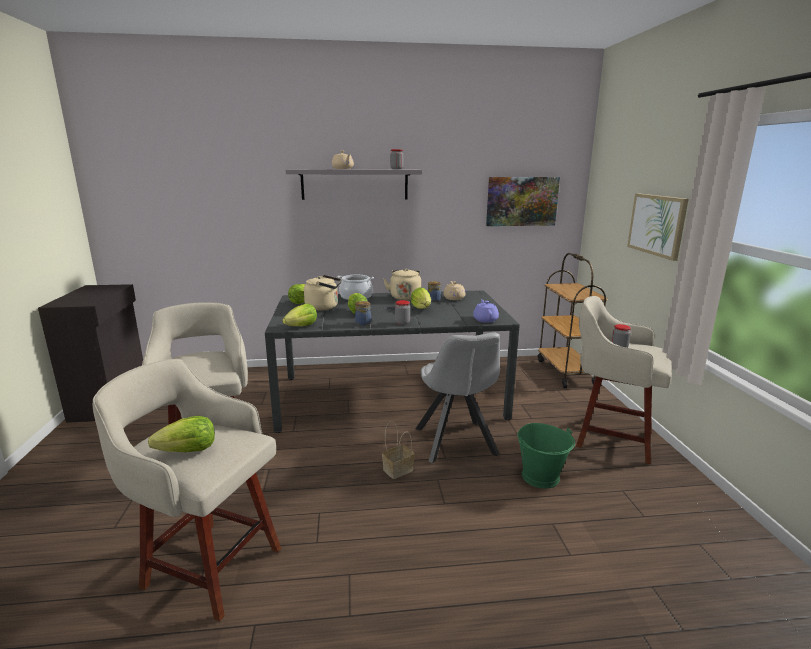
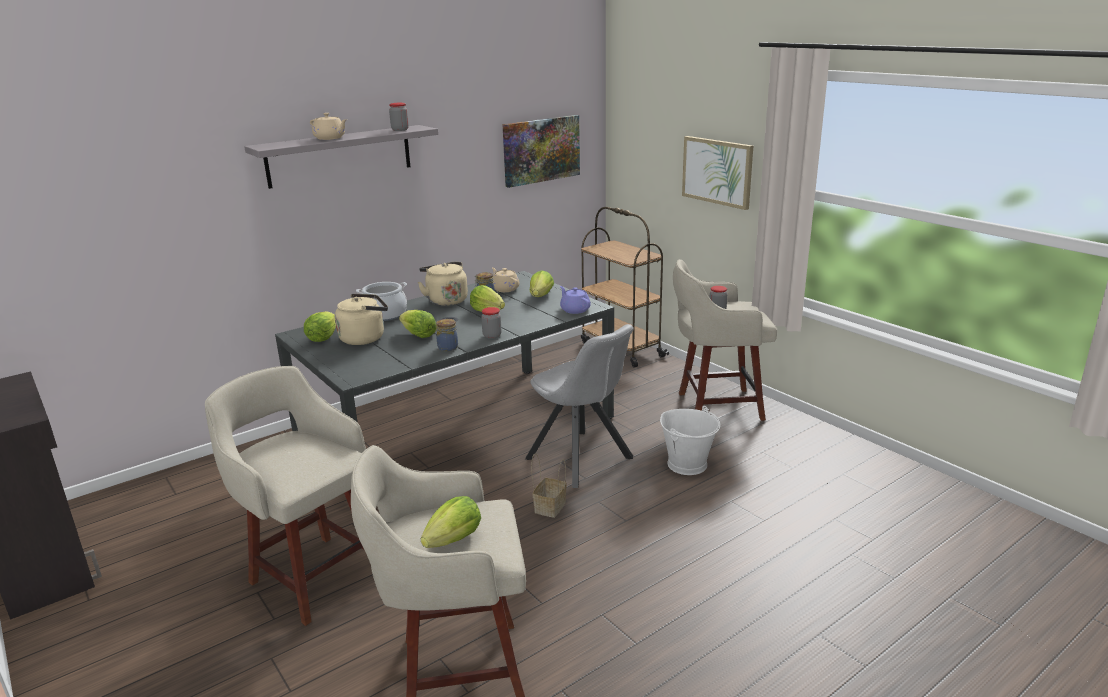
camera: 30 degrees left, 5 degrees up
(302, 326) = (379, 370): lettuce -> lettuce (541, 296)
(541, 477) = (687, 464): green bucket -> white bucket

